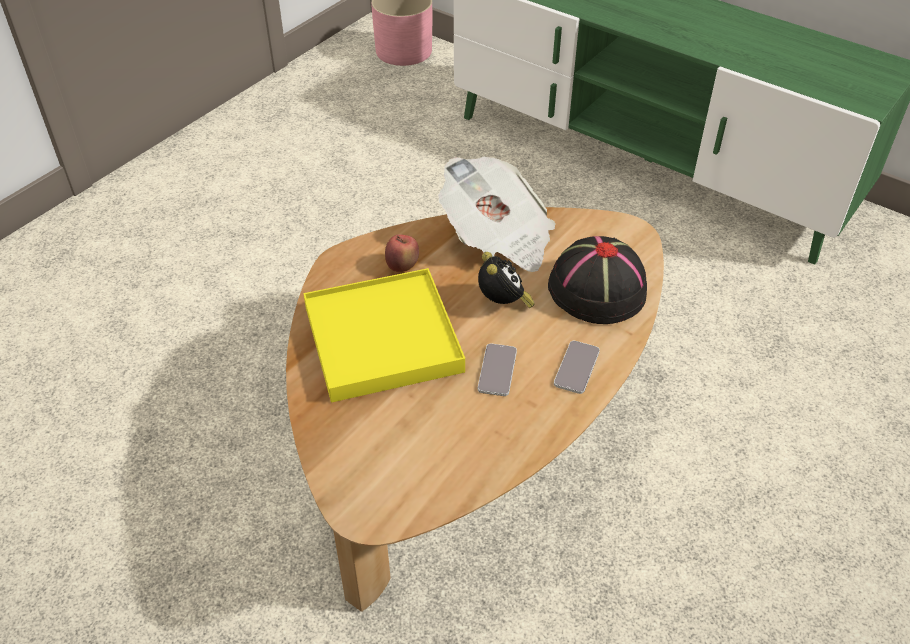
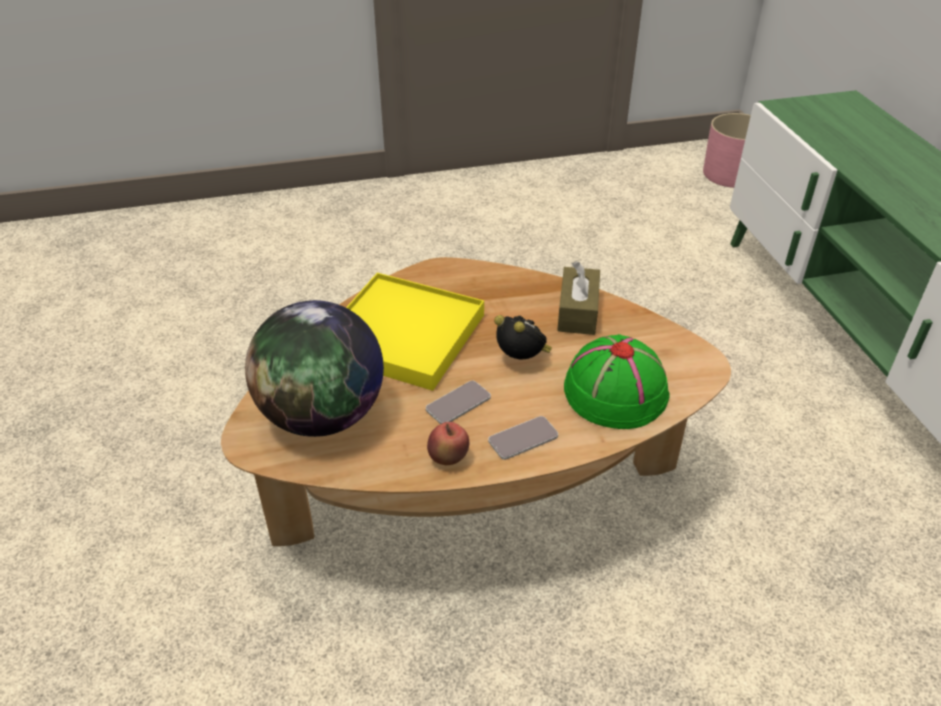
camera: 40 degrees right, 5 degrees down
(402, 267) = (478, 295): apple -> apple (448, 459)
(402, 452) = (323, 416): none -> globe
(498, 238) = (577, 312): newspaper -> brown tissue box
(503, 304) = (522, 360): alarm clock -> alarm clock turned 75 degrees counterclockwise
(596, 289) = (614, 391): black hat -> green hat

